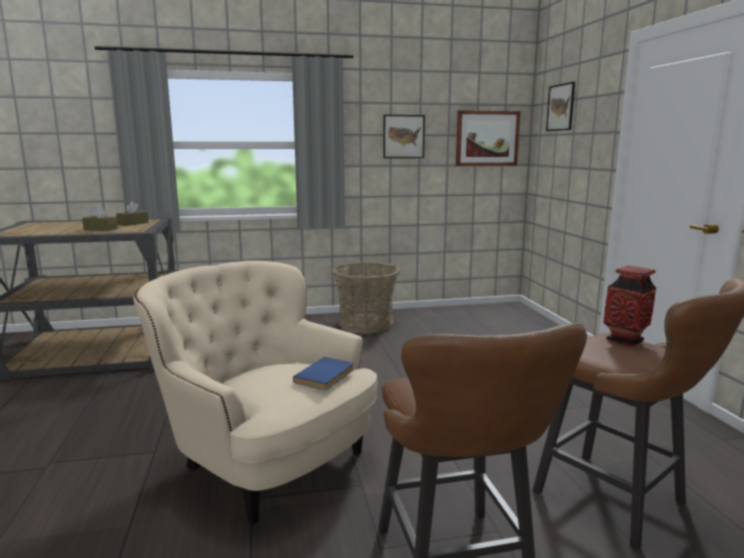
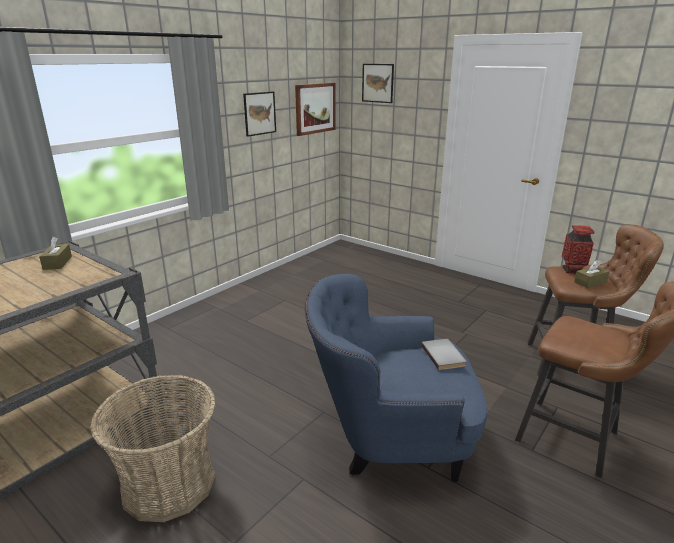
camera: 40 degrees left, 10 degrees up
(100, 229) = (49, 283): brown tissue box -> brown tissue box (590, 282)
(266, 460) = (389, 437): beige armchair -> blue armchair
(326, 376) = (444, 355): blue book -> grey book
(365, 324) = (266, 294): basket -> basket (168, 484)

